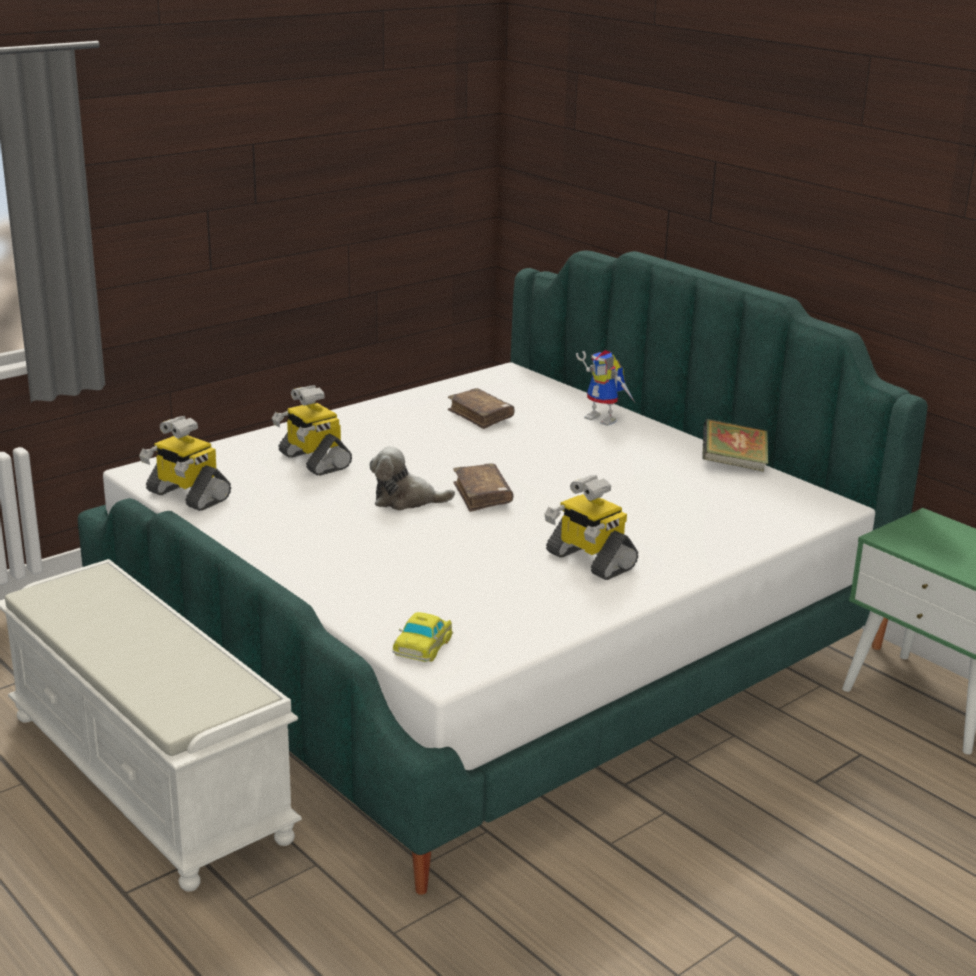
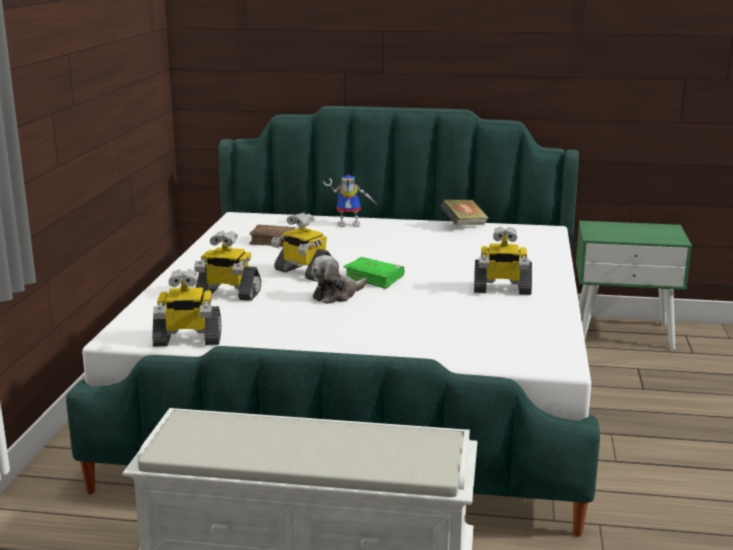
camera: 40 degrees left, 5 degrees down
(423, 645) = (519, 358): toy car -> none
(430, 462) = (304, 273): none -> toy robot
(482, 495) = (374, 279): brown book -> green book

